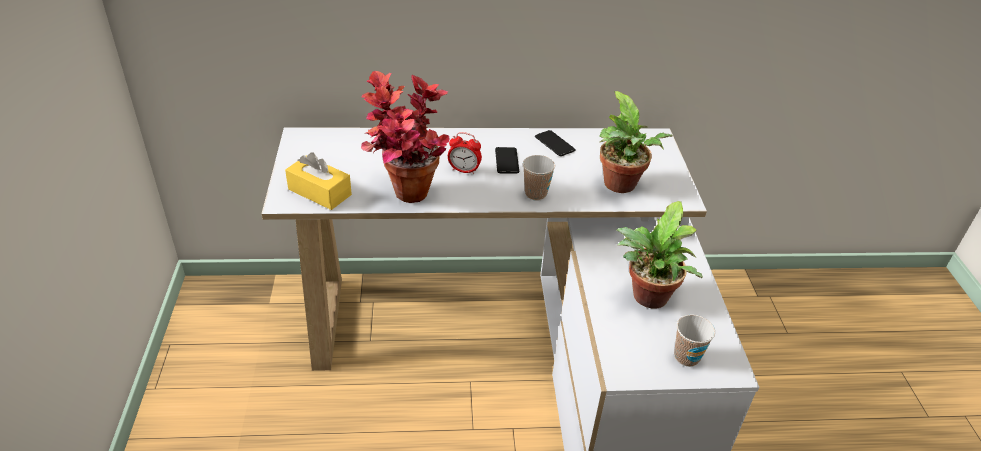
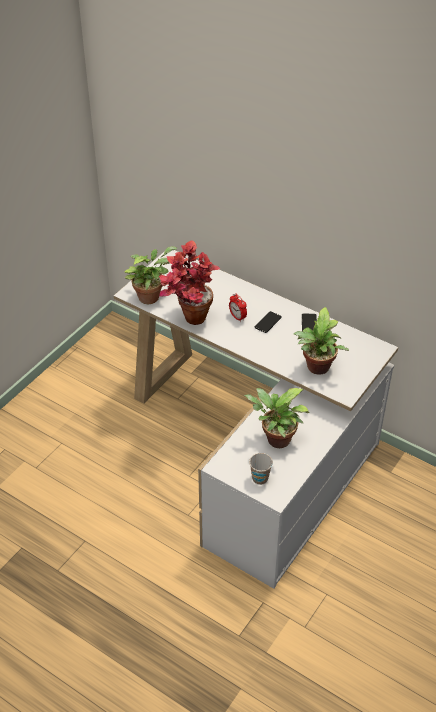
camera: 40 degrees right, 5 degrees up
(319, 192) = (150, 296): yellow tissue box -> potted plant
(535, 194) = (261, 350): cup -> none

